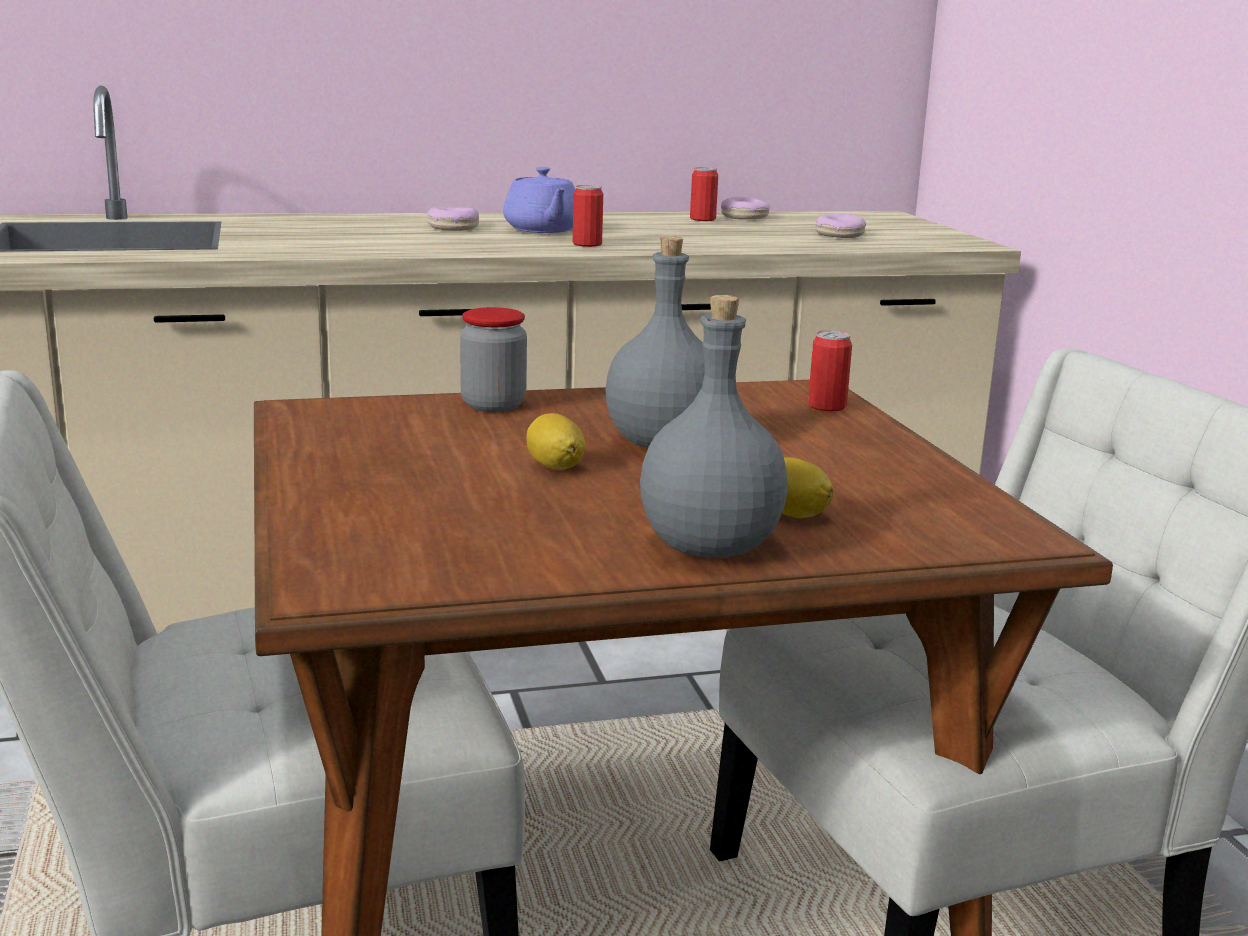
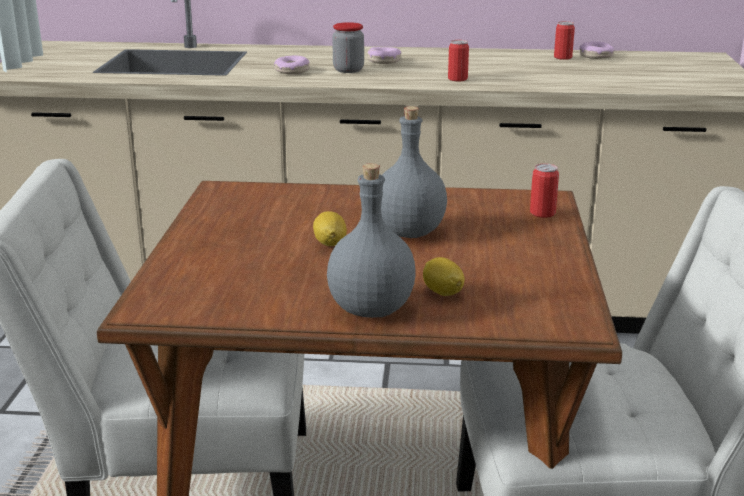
camera: 20 degrees right, 5 degrees up
(493, 405) = (331, 195): jar -> jar (348, 70)
(542, 230) = (440, 65): purple teapot -> none
(839, 235) = (648, 76): donut -> donut (292, 71)

